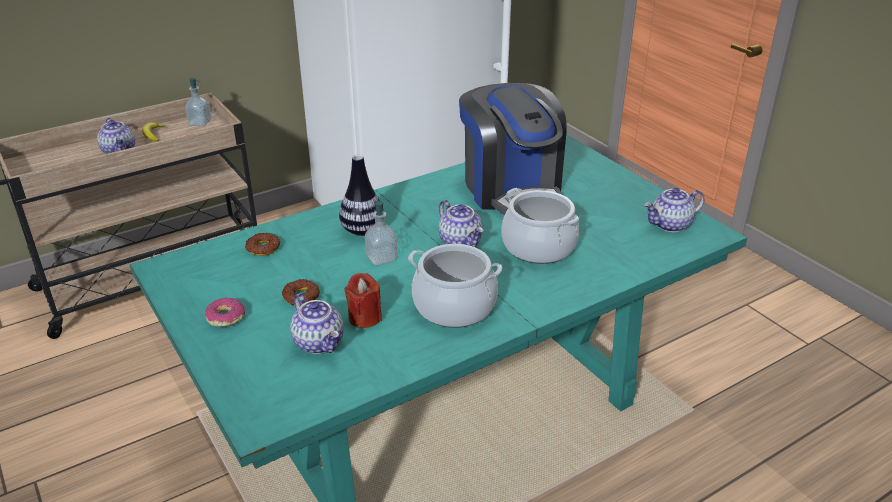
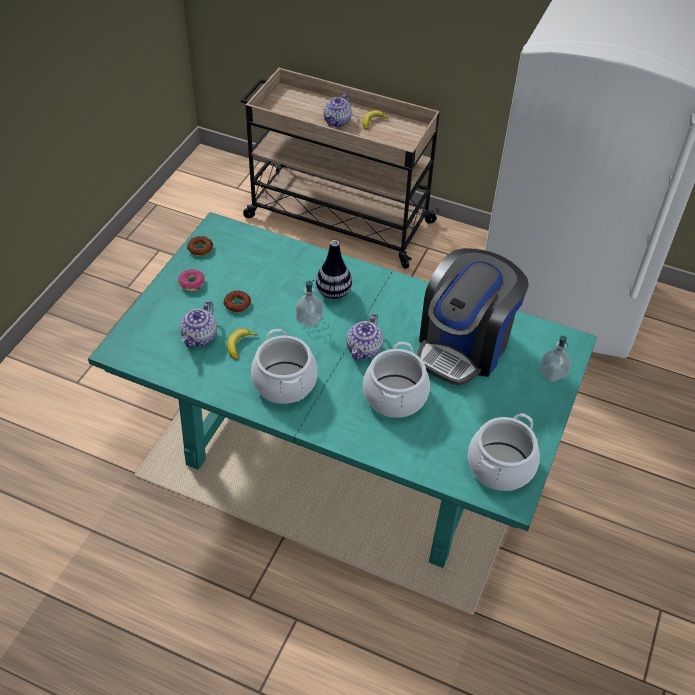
camera: 55 degrees right, 15 degrees up
(200, 123) = (412, 131): soap dispenser -> soap dispenser (552, 373)
(263, 248) = (272, 257): donut -> donut (200, 248)
(365, 318) = (239, 345): red candle -> banana
(670, 225) = (501, 466): teapot -> cooking pot

